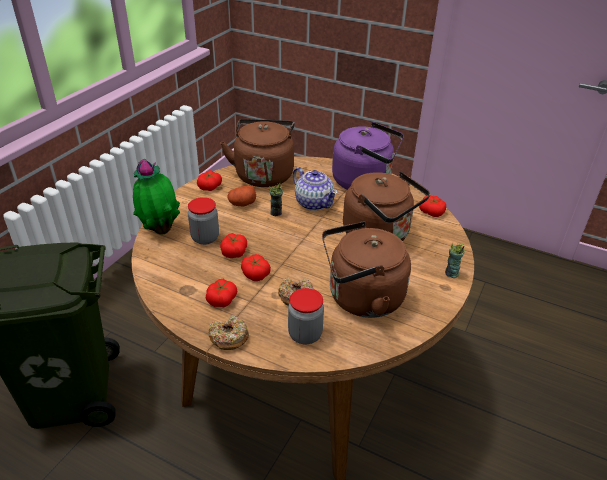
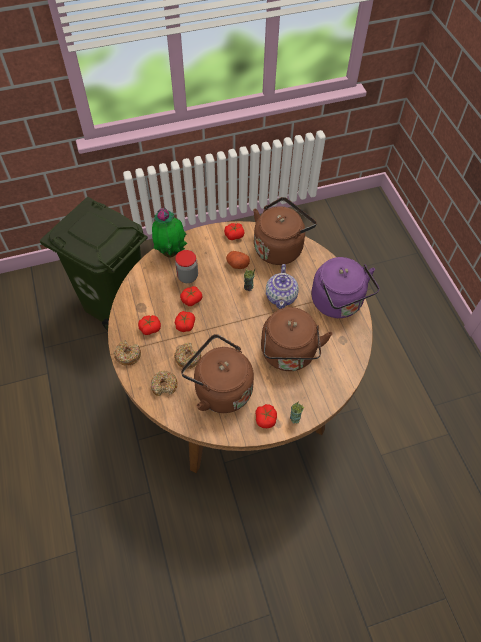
camera: 45 degrees right, 20 degrees up
(305, 334) = (164, 385): jar -> donut
(431, 212) = (349, 363): tomato -> tomato (266, 419)

